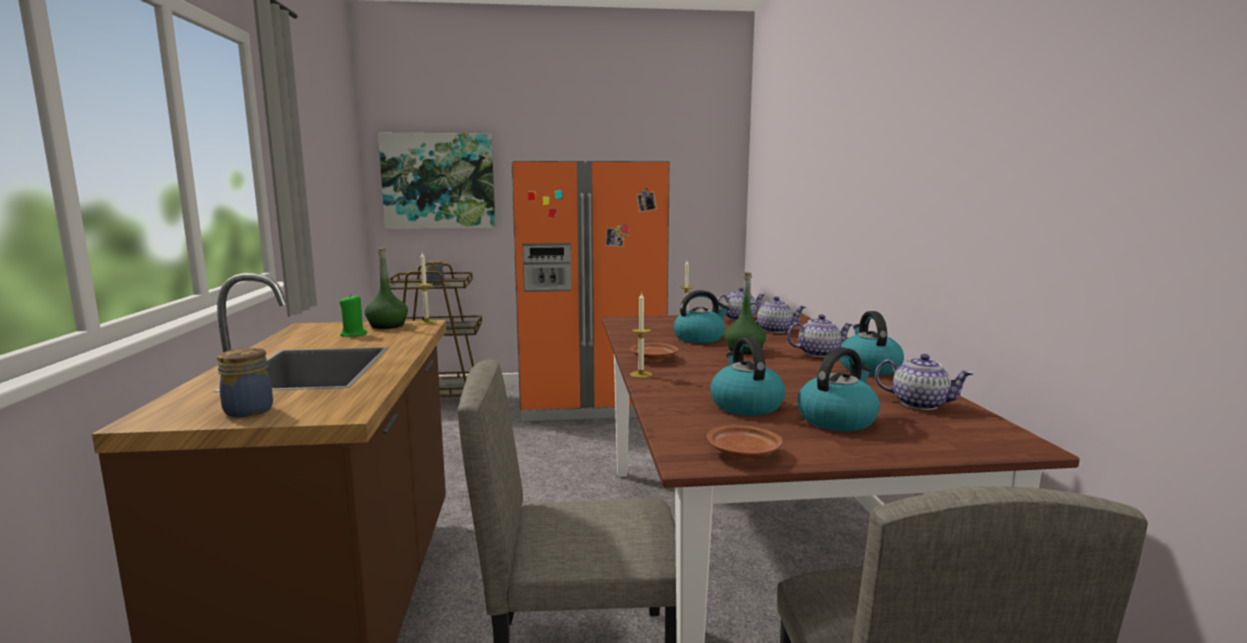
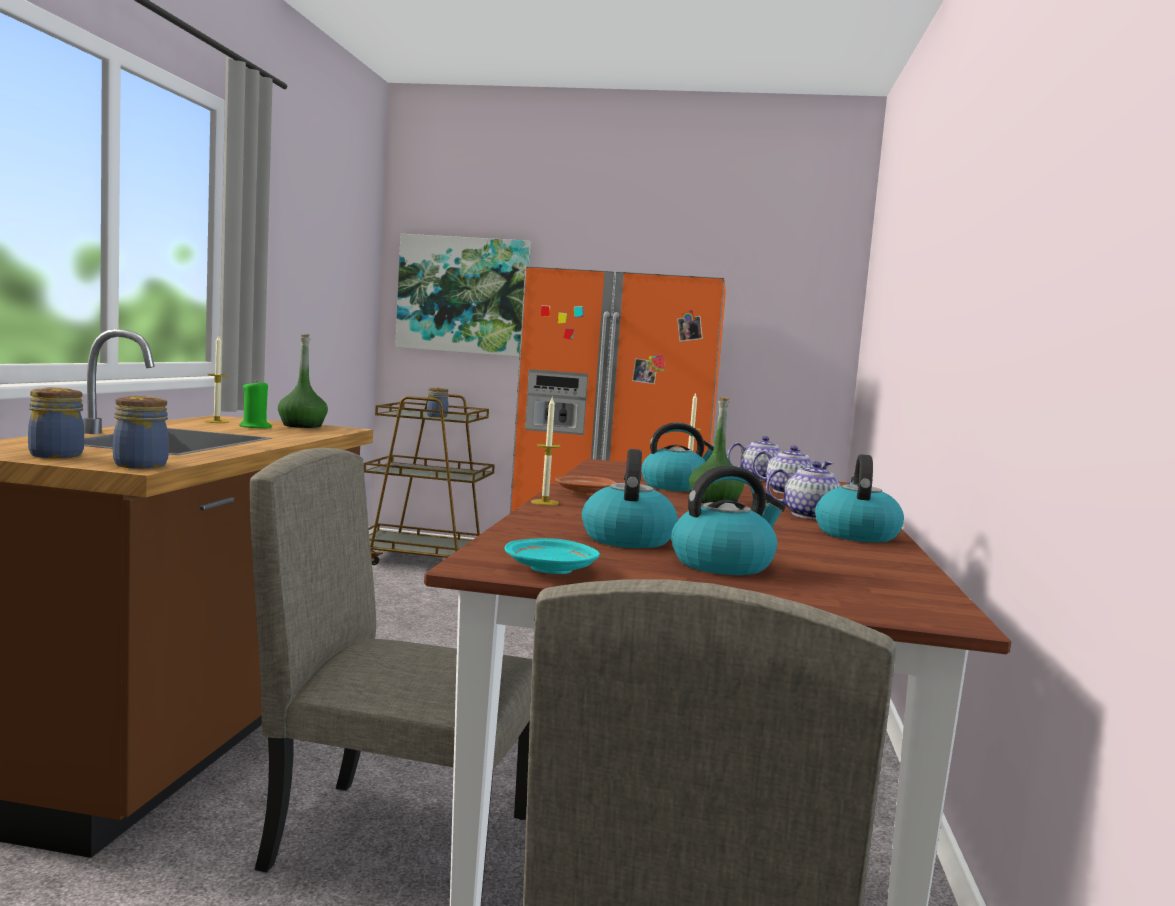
camera: 15 degrees right, 5 degrees down
(341, 409) = (141, 465): none -> jar
(426, 322) = (348, 428): candle -> candle (216, 421)
(744, 453) = (551, 570): brown plate -> turquoise plate
(920, 404) = (867, 568): teapot -> none

